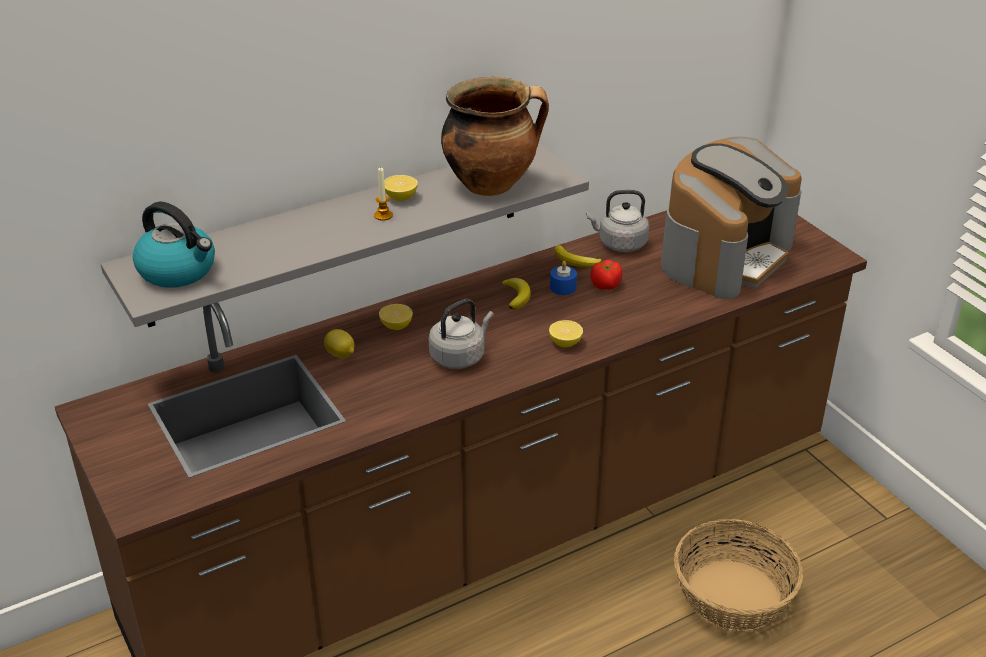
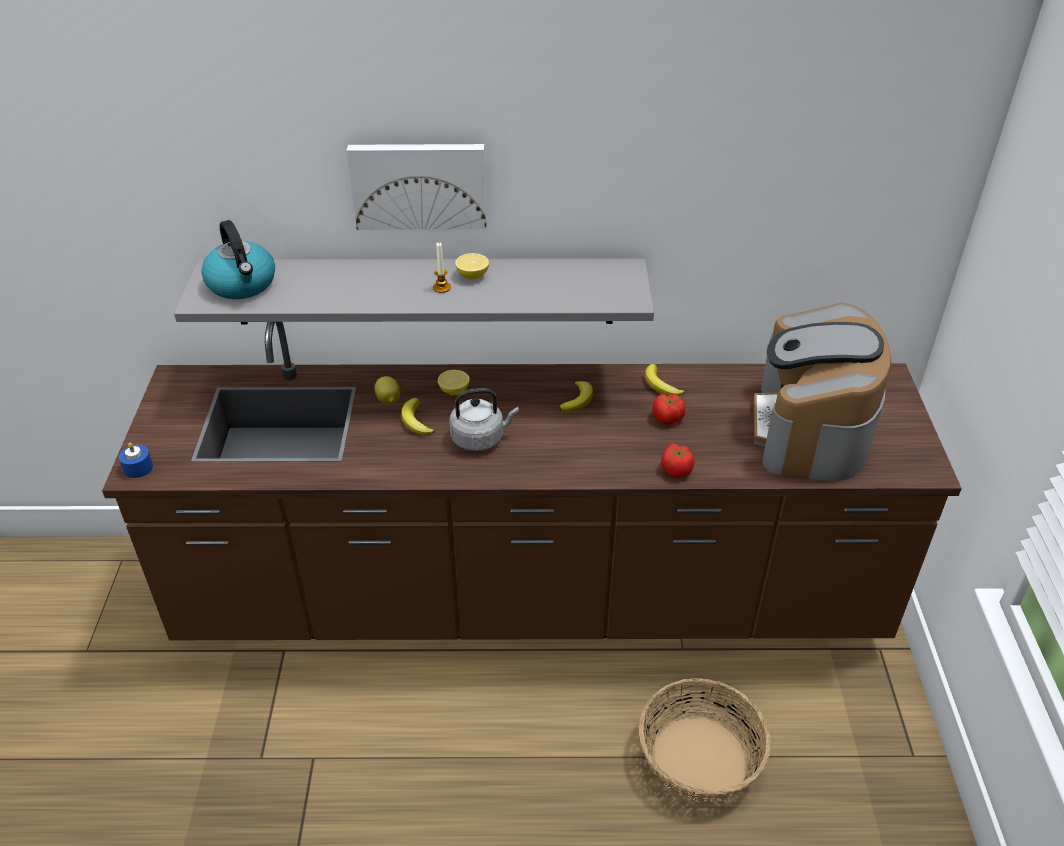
camera: 30 degrees right, 5 degrees up
(332, 118) = (419, 184): none -> picture
(385, 363) = (416, 421): none -> banana
(492, 184) = (562, 287): cooking pot -> none
(563, 287) = (626, 406): blue candle -> blue candle (138, 468)
(565, 343) = (581, 461): lemon -> none
(619, 244) = (716, 382): grey kettle -> none
(649, 322) = (676, 470): none -> tomato
(724, 255) = (810, 429): coffee machine -> coffee machine turned 120 degrees clockwise

